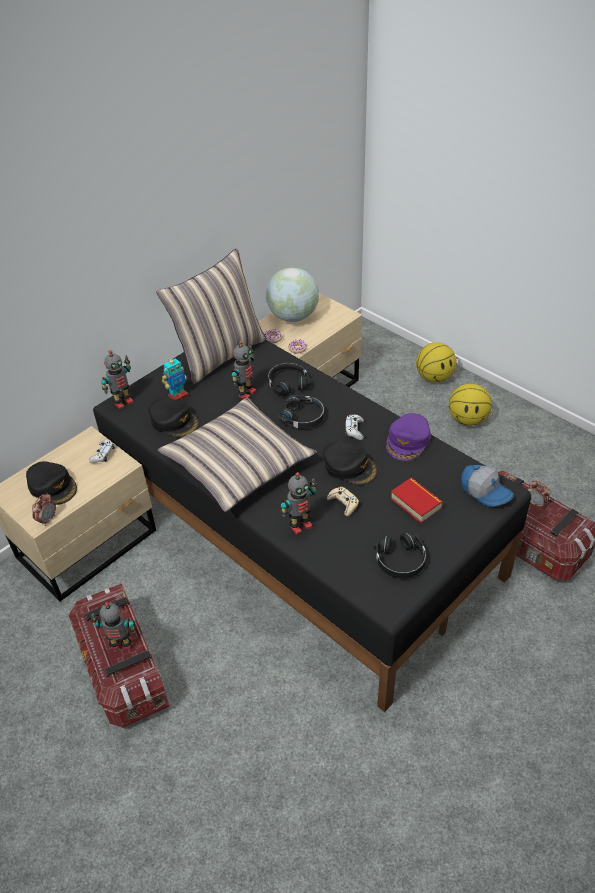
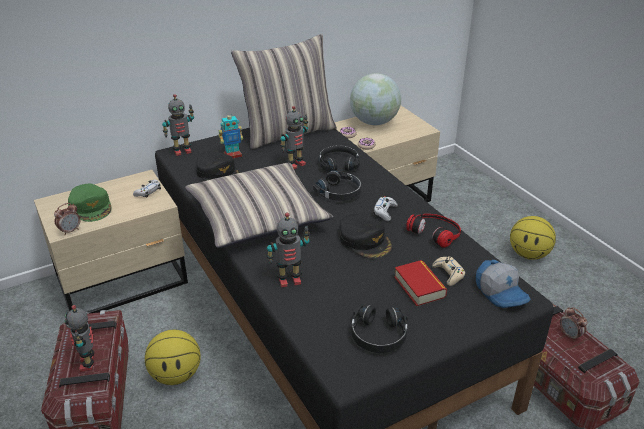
camera: 15 degrees right, 10 degrees down
(53, 486) = (91, 207): black cap -> green cap
(121, 645) = (89, 363): toy robot -> toy robot turned 120 degrees counterclockwise
(343, 503) = (343, 270): beige game controller -> beige game controller (448, 274)
(408, 441) = (435, 231): purple cap -> headphones
(434, 377) = (507, 213): basketball -> basketball (176, 375)

